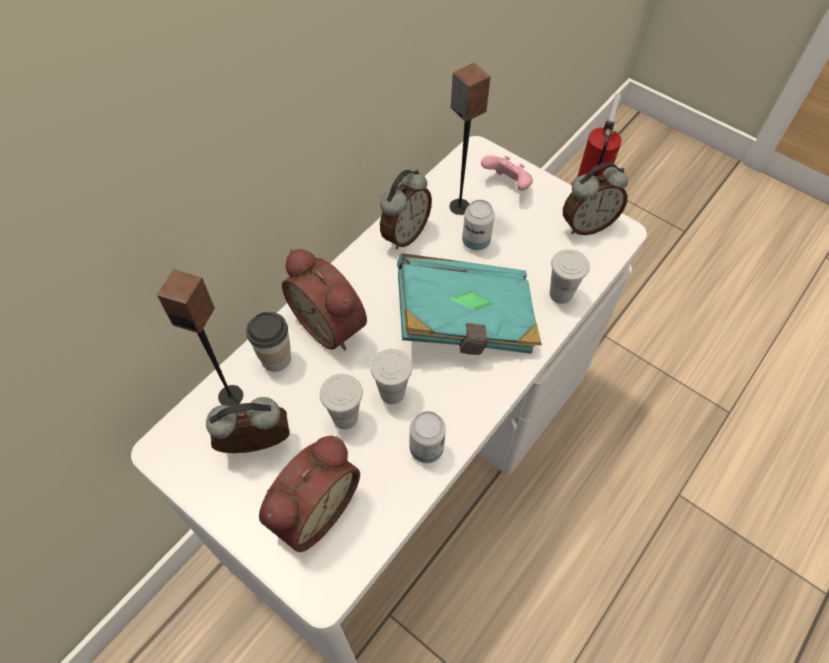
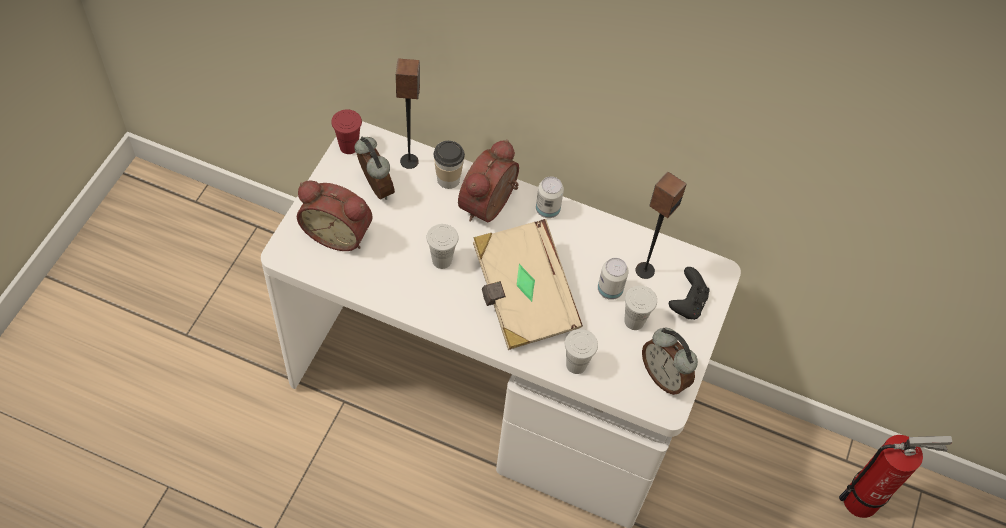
camera: 70 degrees right, 0 degrees up
(175, 465) = (349, 146): none -> red cup
(345, 417) = (412, 235): white cup -> white cup (634, 321)
(404, 234) = (597, 235): alarm clock -> none
(426, 449) = (402, 292): can -> can (547, 210)
(465, 322) = (522, 297): turquoise book -> beige book
(507, 185) = (687, 304): pink game controller -> black game controller

